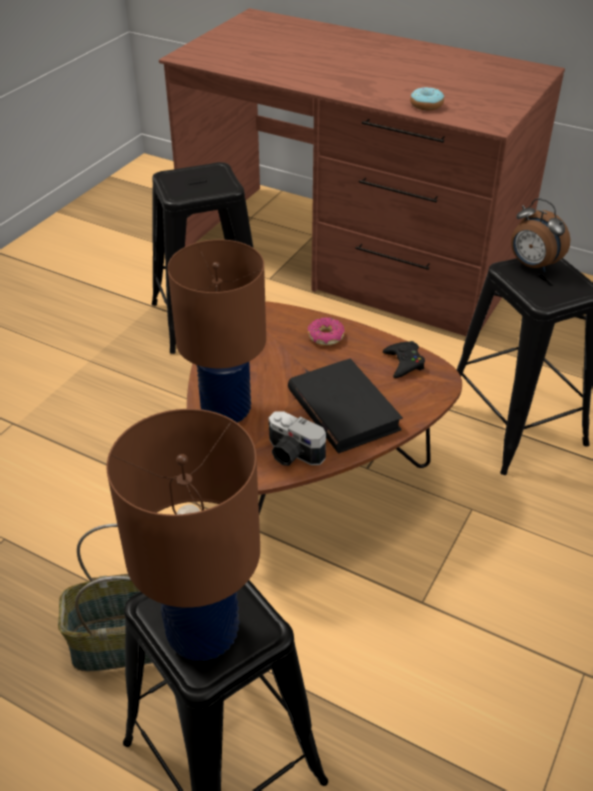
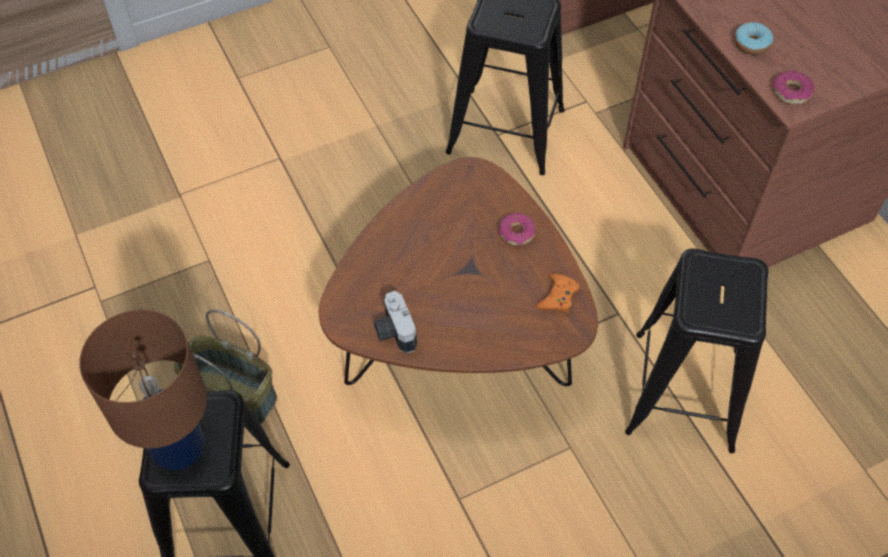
camera: 35 degrees right, 15 degrees up
(227, 414) = (376, 265): brown table lamp -> none
(343, 409) = (467, 313): black book -> none
(404, 363) = (558, 297): black game controller -> orange game controller
(485, 119) = (791, 92): none -> donut
(532, 265) = (726, 271): alarm clock -> none

